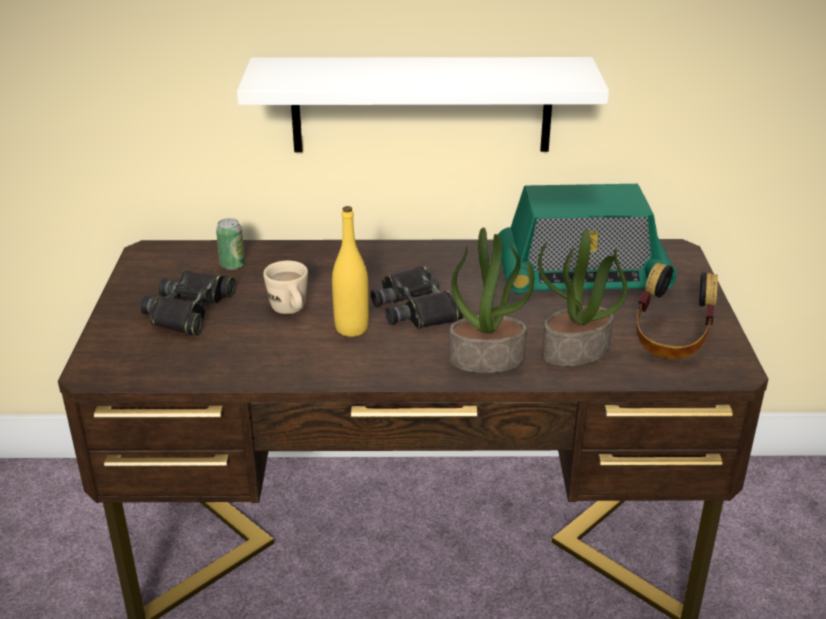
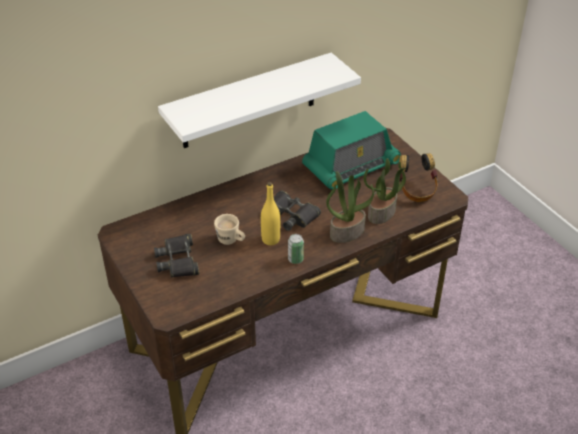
camera: 30 degrees left, 10 degrees up
(232, 265) = (172, 224): can -> can (295, 259)

